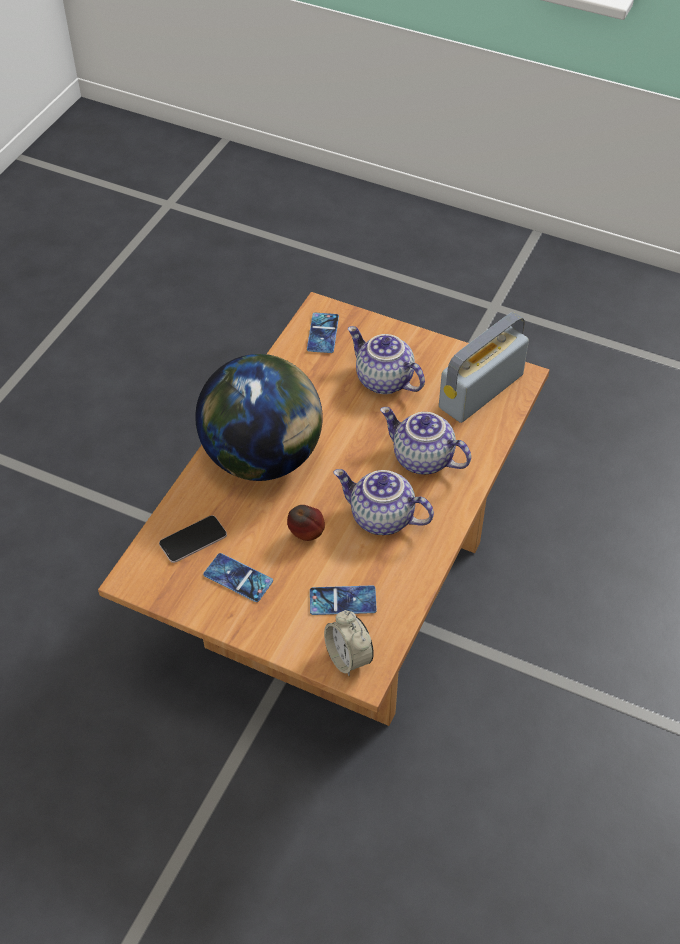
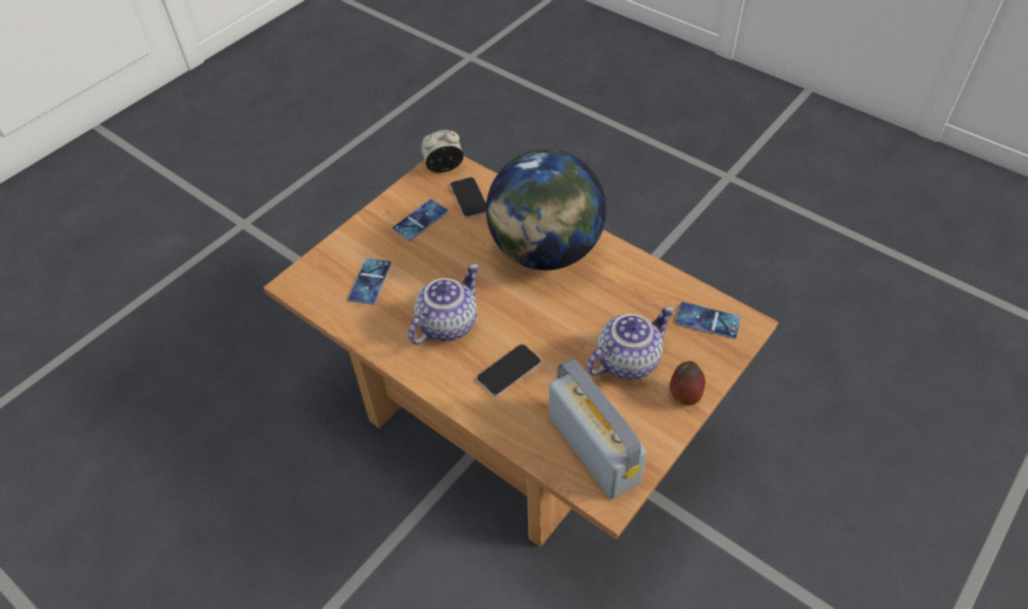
camera: 105 degrees right, 0 degrees up
(306, 535) = (447, 268): apple -> apple (684, 395)
(348, 658) = (314, 276): alarm clock -> alarm clock (444, 167)
(421, 459) = (509, 370): teapot -> phone

